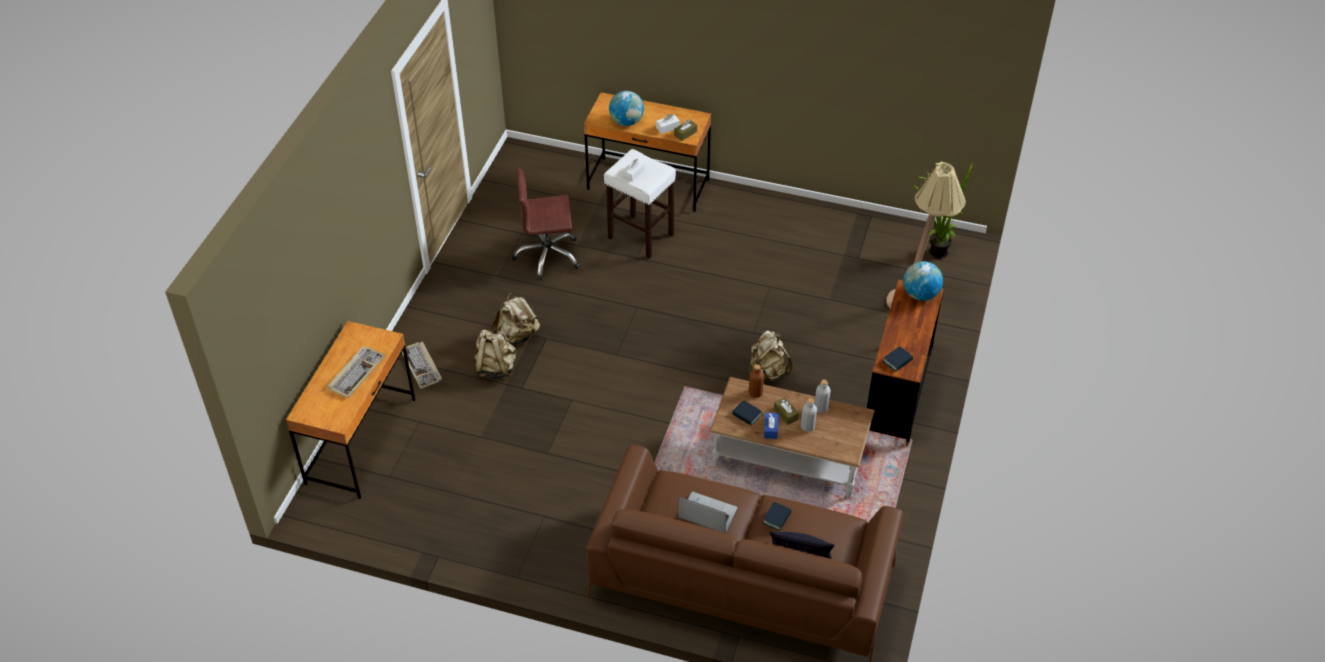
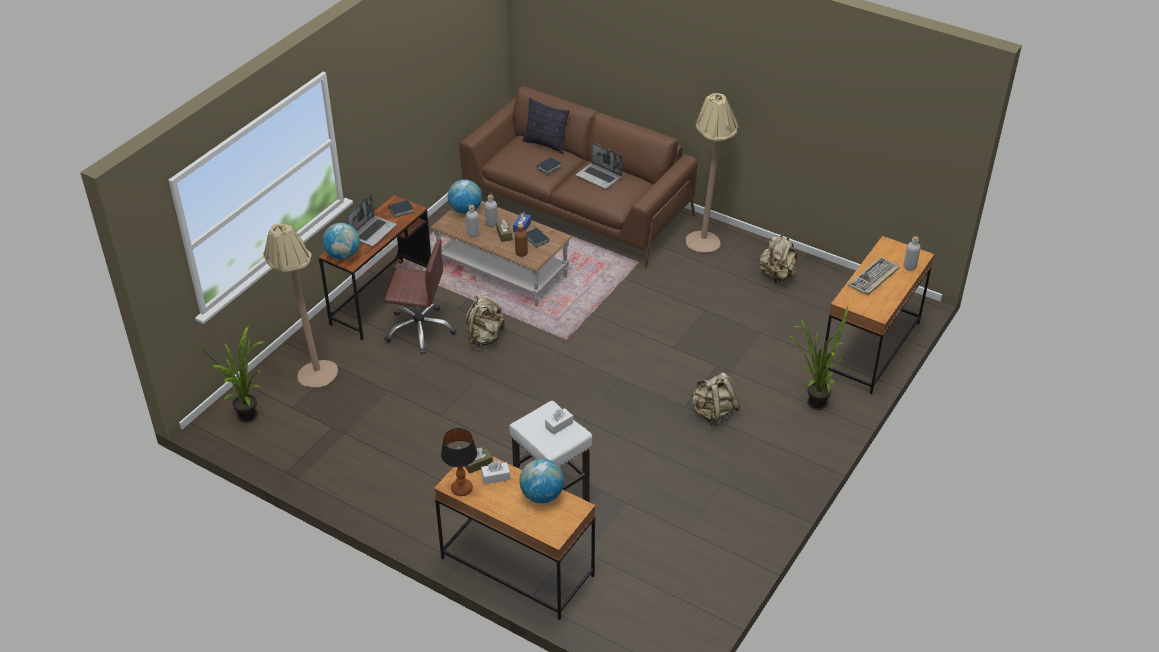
camera: 165 degrees left, 5 degrees down
(315, 395) = (909, 267): none -> grey bottle
(422, 366) = (812, 402): keyboard -> potted plant
(496, 368) = (739, 388): beige backpack -> beige backpack (777, 276)
(547, 256) = (663, 495): brown office chair -> brown office chair (420, 330)
(564, 561) = (707, 238): none -> beige floor lamp
(689, 116) = (462, 489): none -> table lamp
(847, 440) = (465, 210): none -> globe
(910, 328) = (373, 231): none -> laptop

